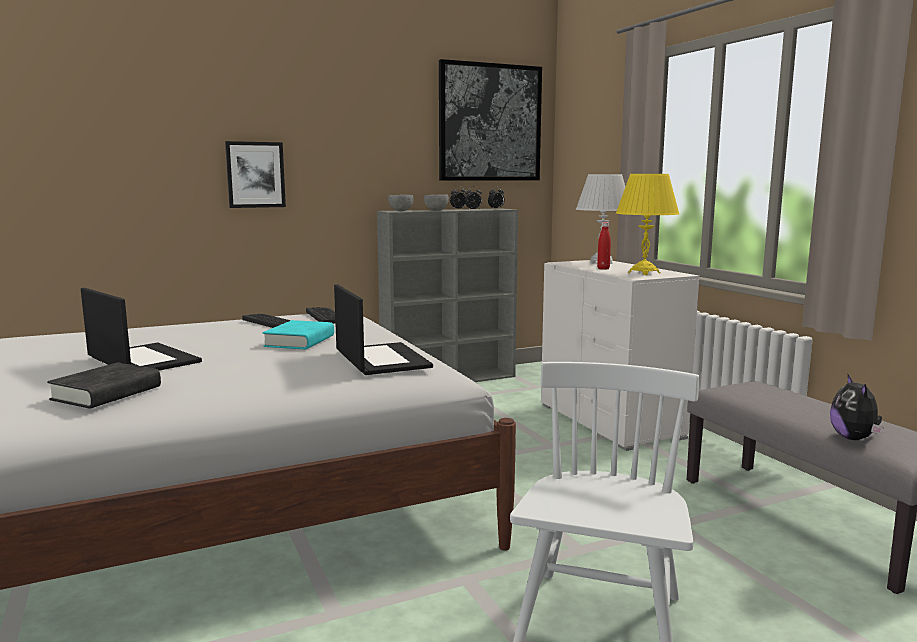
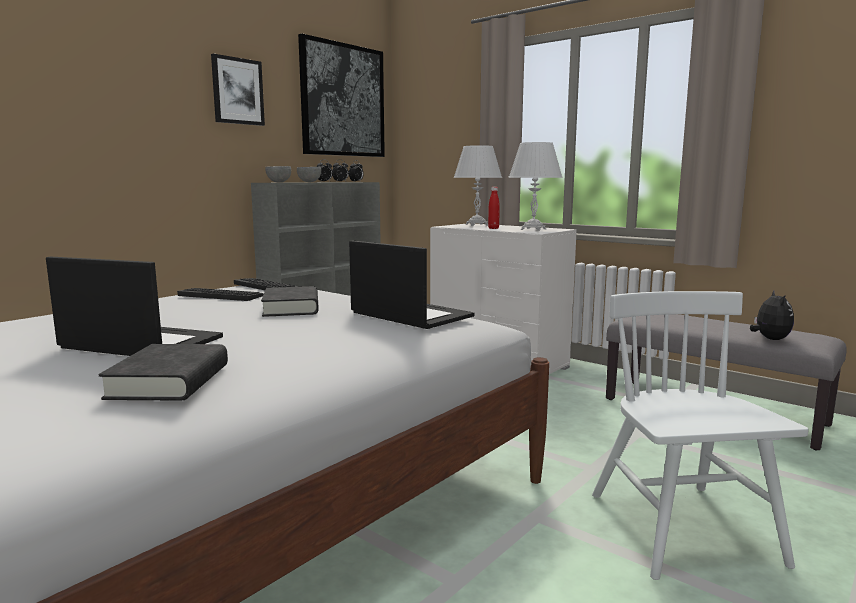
camera: 25 degrees left, 0 degrees up
(255, 175) = (123, 140): picture -> picture (237, 91)
(300, 341) = (291, 308): turquoise book -> black book
(644, 273) = (533, 229): yellow table lamp -> white table lamp
(854, 438) = (769, 339): plush toy -> plush toy turned 150 degrees counterclockwise

